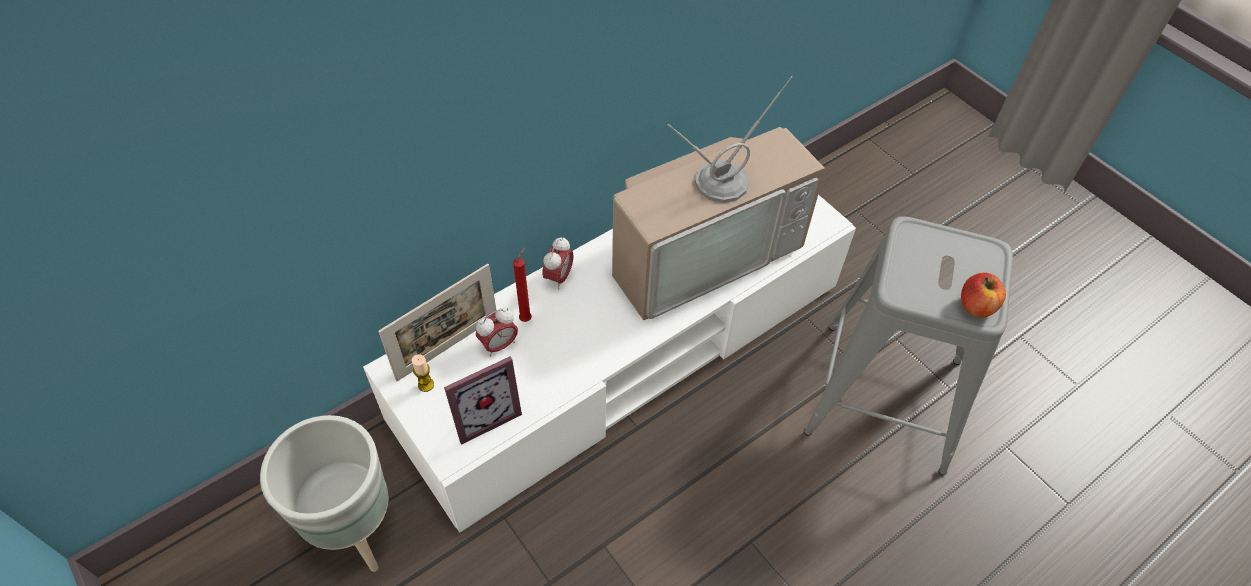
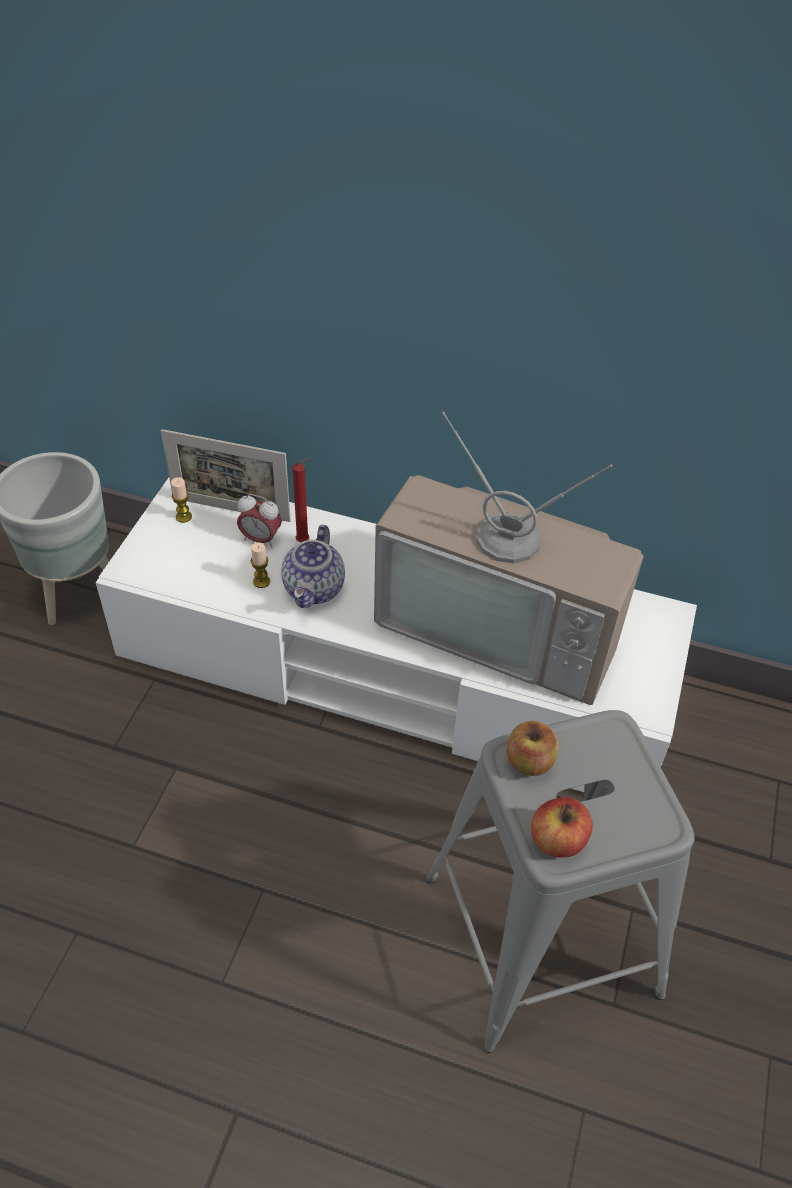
camera: 55 degrees right, 5 degrees down
(483, 414) = (182, 567): picture frame -> none
(545, 368) = (261, 581): none -> candle
(558, 277) = (368, 538): alarm clock -> none
(582, 338) = (315, 589): none -> teapot
(909, 285) = (529, 762): none -> apple

